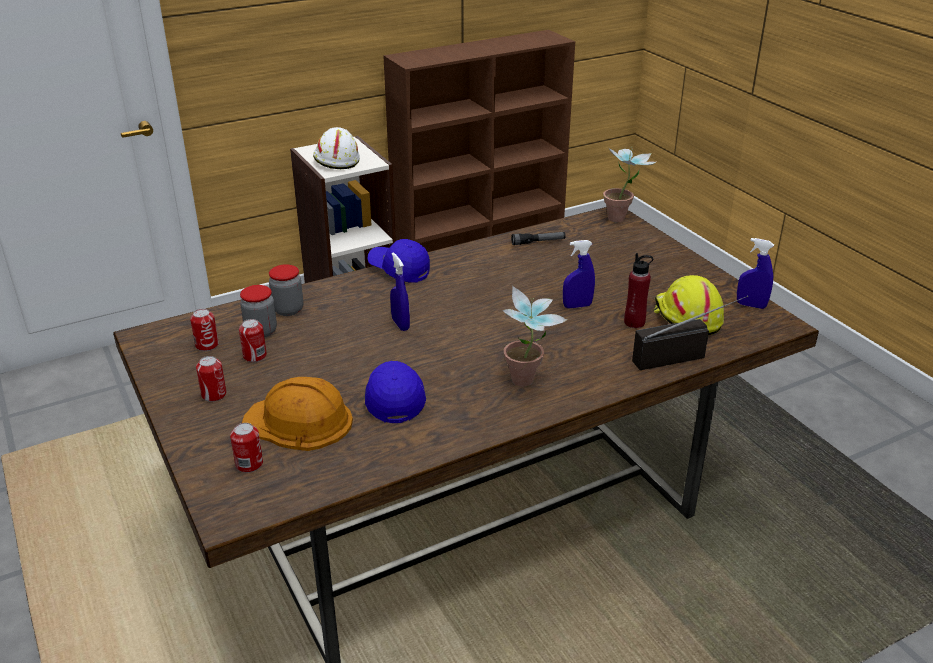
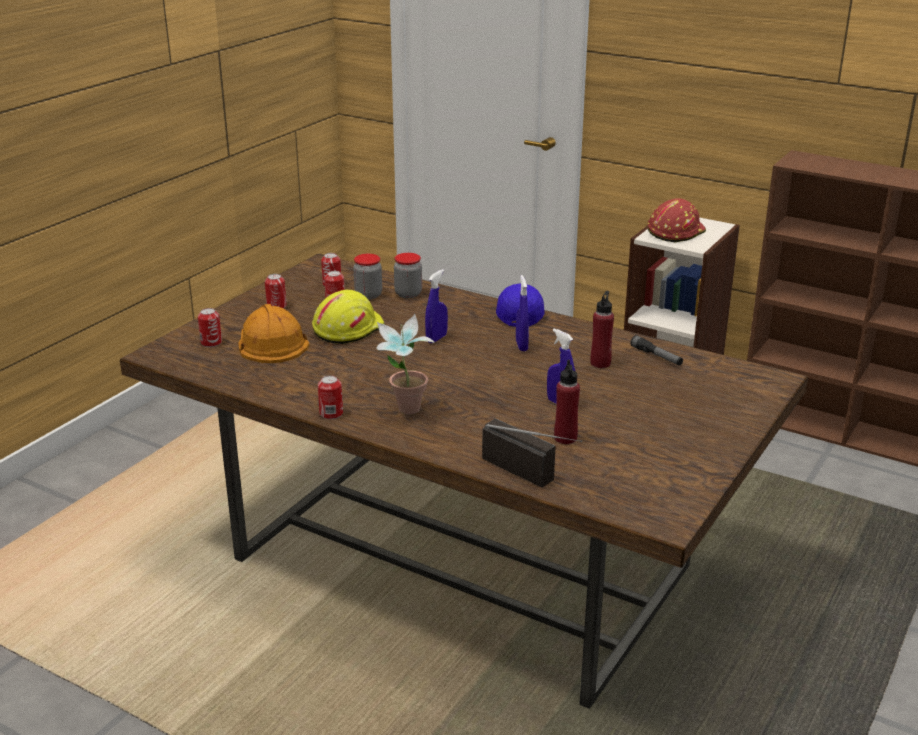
camera: 60 degrees right, 5 degrees down
(336, 160) = (675, 232): white hard hat -> red hard hat
(394, 399) = (331, 366): blue cap -> none
(492, 426) = (331, 413): none -> can
(526, 267) = (600, 363): none -> red bottle
(622, 219) = (773, 385): potted plant -> none
(686, 317) = (609, 463): yellow hard hat -> yellow hard hat (347, 329)
(751, 305) = (683, 496): blue spray bottle -> blue spray bottle (521, 346)

